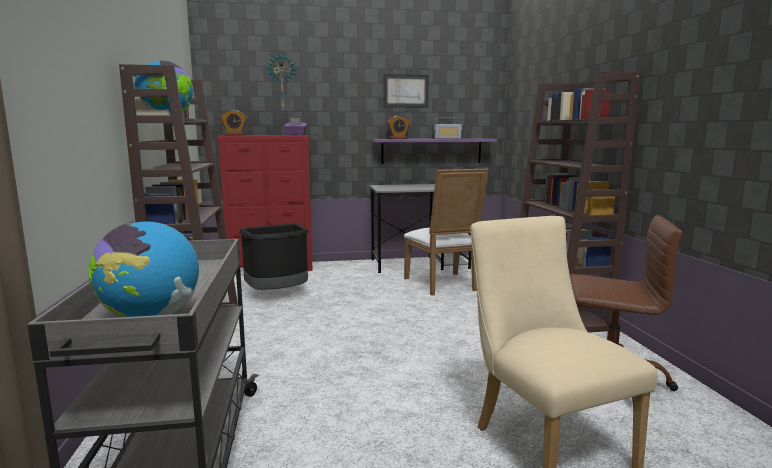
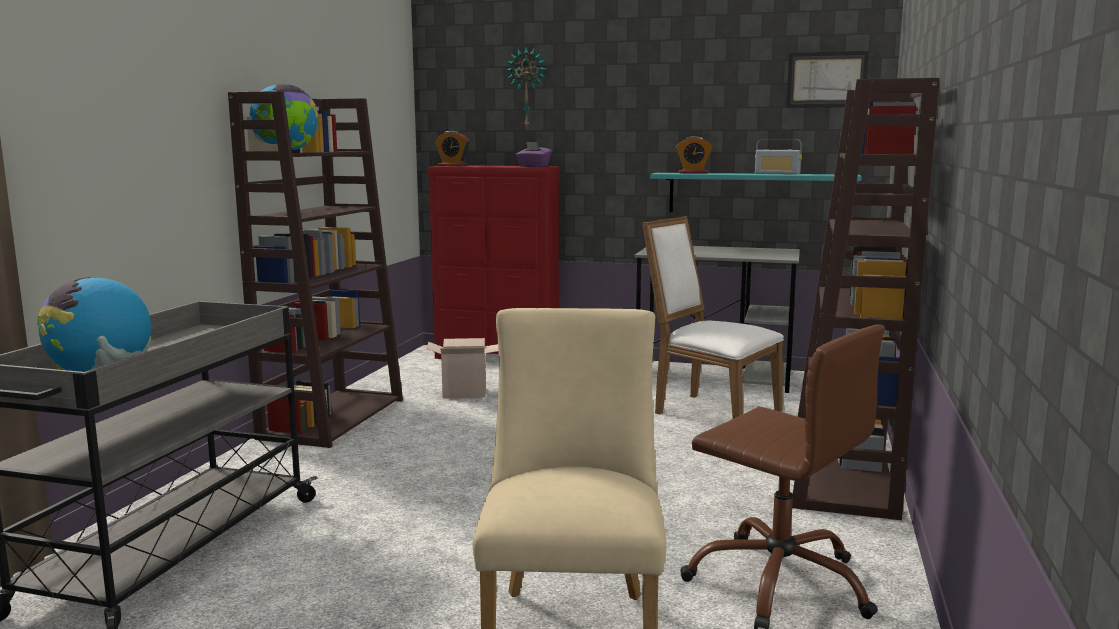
camera: 25 degrees right, 0 degrees up
(278, 295) = (466, 393): black trash can -> cardboard box
(406, 91) = (712, 97): picture -> picture (826, 79)
(431, 151) = (753, 193): purple shelf -> turquoise shelf
(443, 285) = (710, 411): white chair -> white chair turned 120 degrees clockwise

